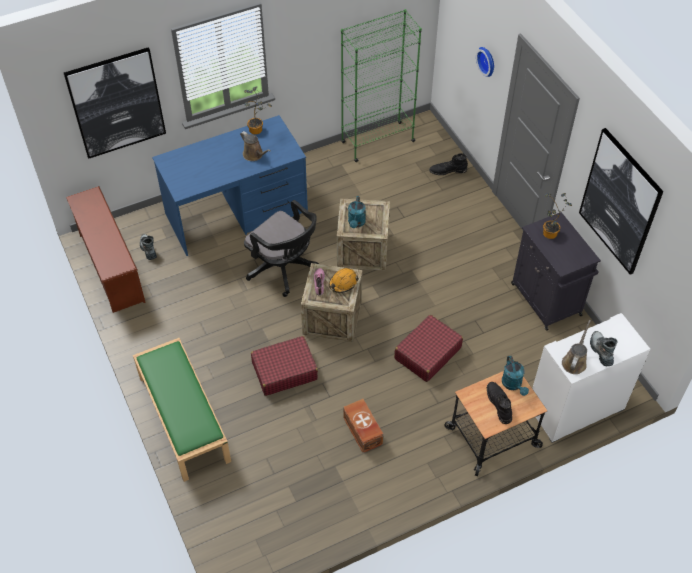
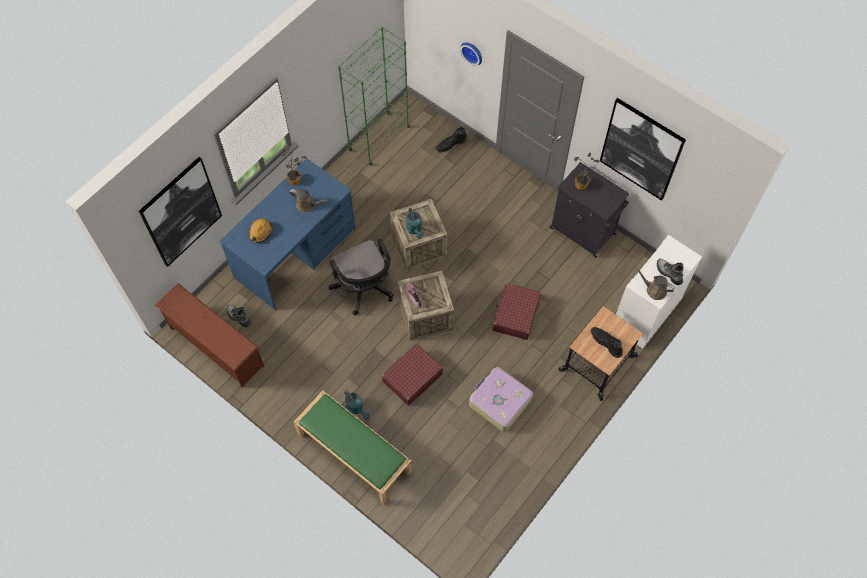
camera: 25 degrees left, 10 degrees up
(284, 269) = (364, 289): black office chair -> black office chair turned 45 degrees clockwise
(343, 283) = (432, 288): orange hard hat -> orange hard hat (260, 232)
(362, 431) = (499, 402): brown storage box -> suitcase
(513, 385) = (609, 322): turquoise watering can -> turquoise watering can (356, 409)
(574, 361) = (654, 290): brown watering can -> brown watering can turned 60 degrees counterclockwise

